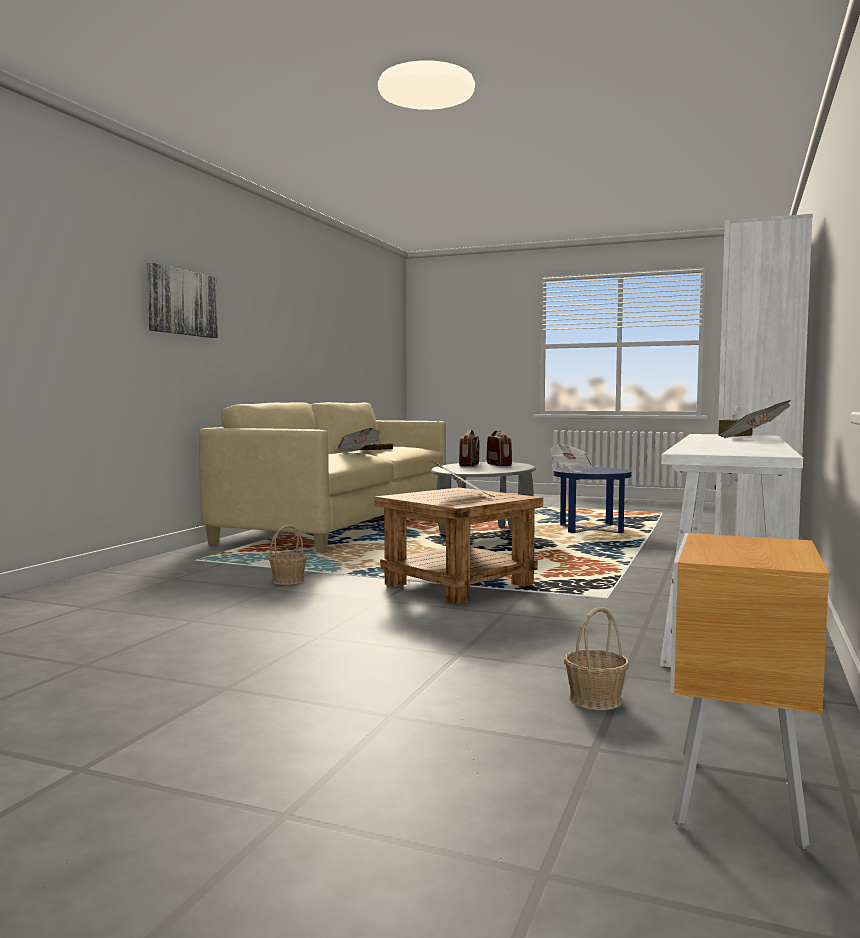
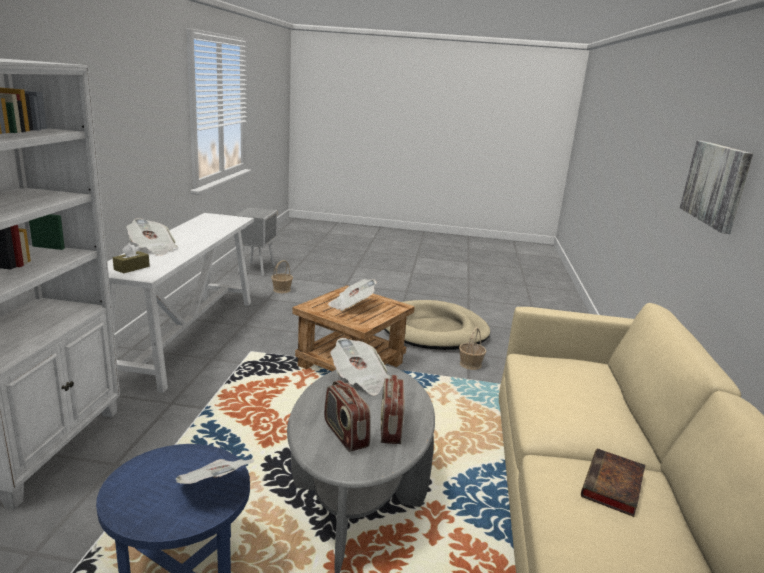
camera: 165 degrees right, 15 degrees up
(282, 613) = (433, 330): none -> beige dog bed
(358, 452) = (555, 407): newspaper -> newspaper (360, 380)
(735, 799) = (257, 269): brown nightstand -> grey nightstand

